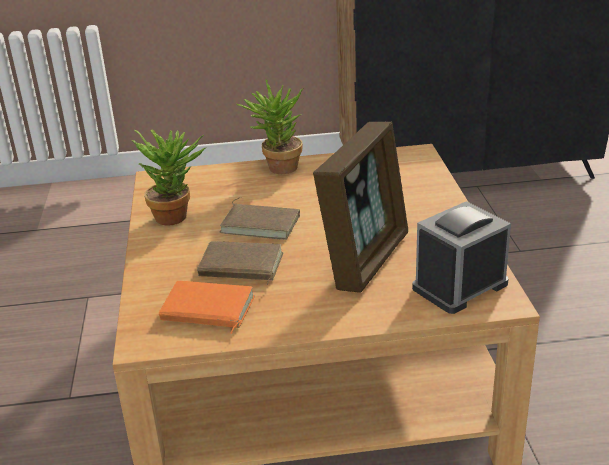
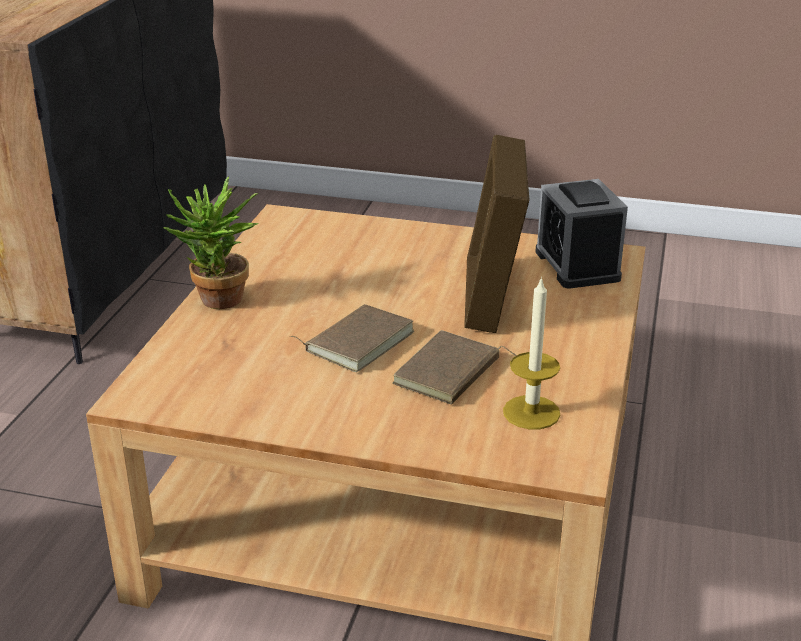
camera: 70 degrees left, 0 degrees up
(177, 216) = (275, 397): potted plant -> none
(206, 311) = (531, 412): orange book -> candle
(365, 259) = (491, 298): picture frame -> picture frame turned 135 degrees counterclockwise

